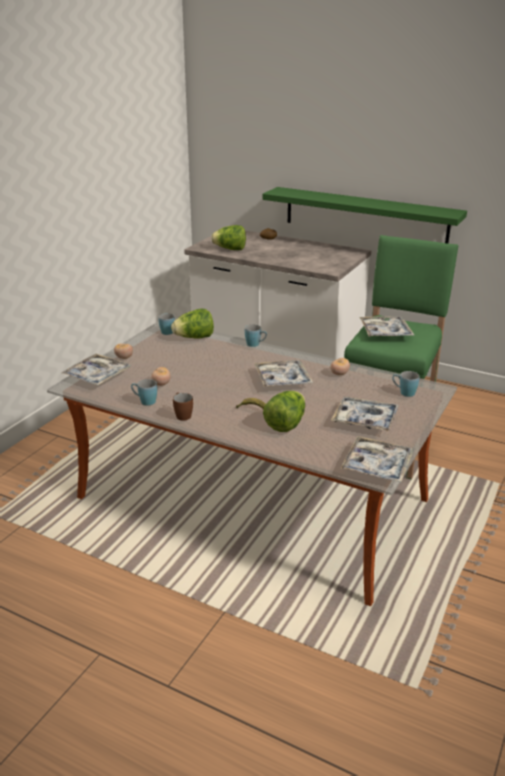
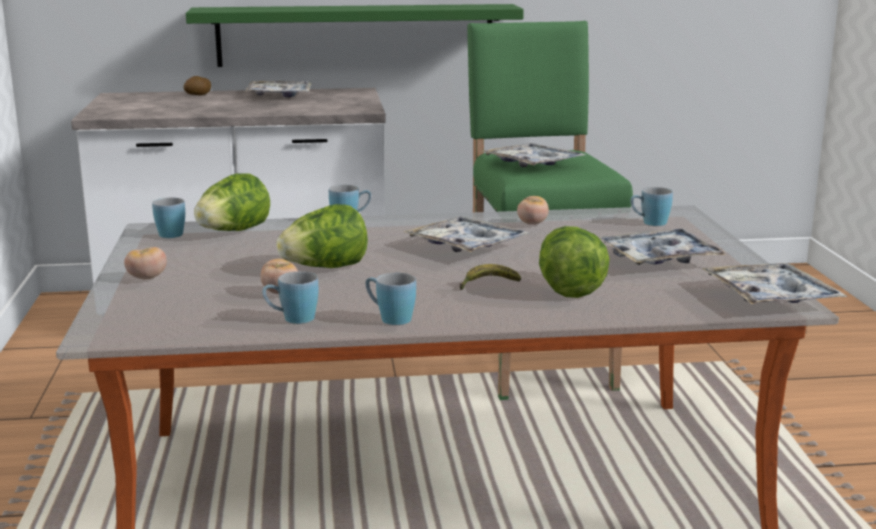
camera: 35 degrees left, 10 degrees down
(97, 375) = (135, 310): tray -> tray (279, 95)
(182, 414) = (389, 318): brown mug -> blue mug
(230, 249) = (157, 110): lettuce -> lettuce (325, 268)

